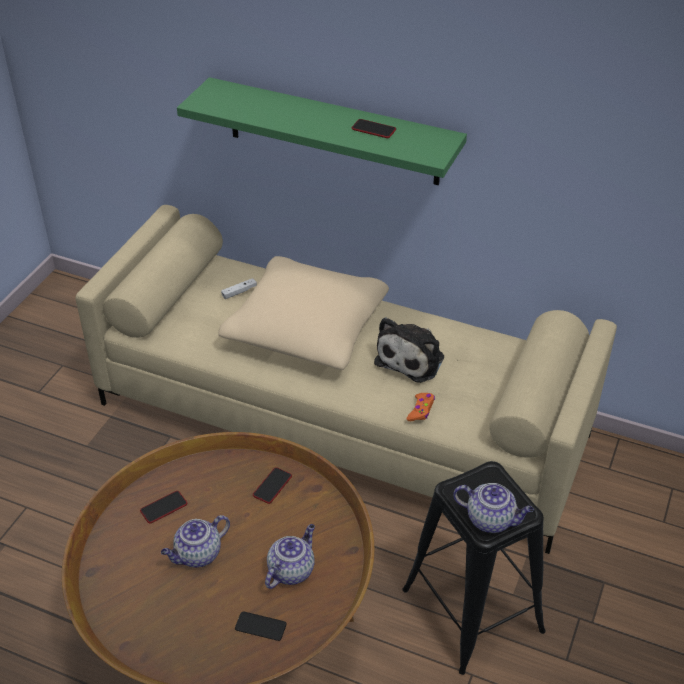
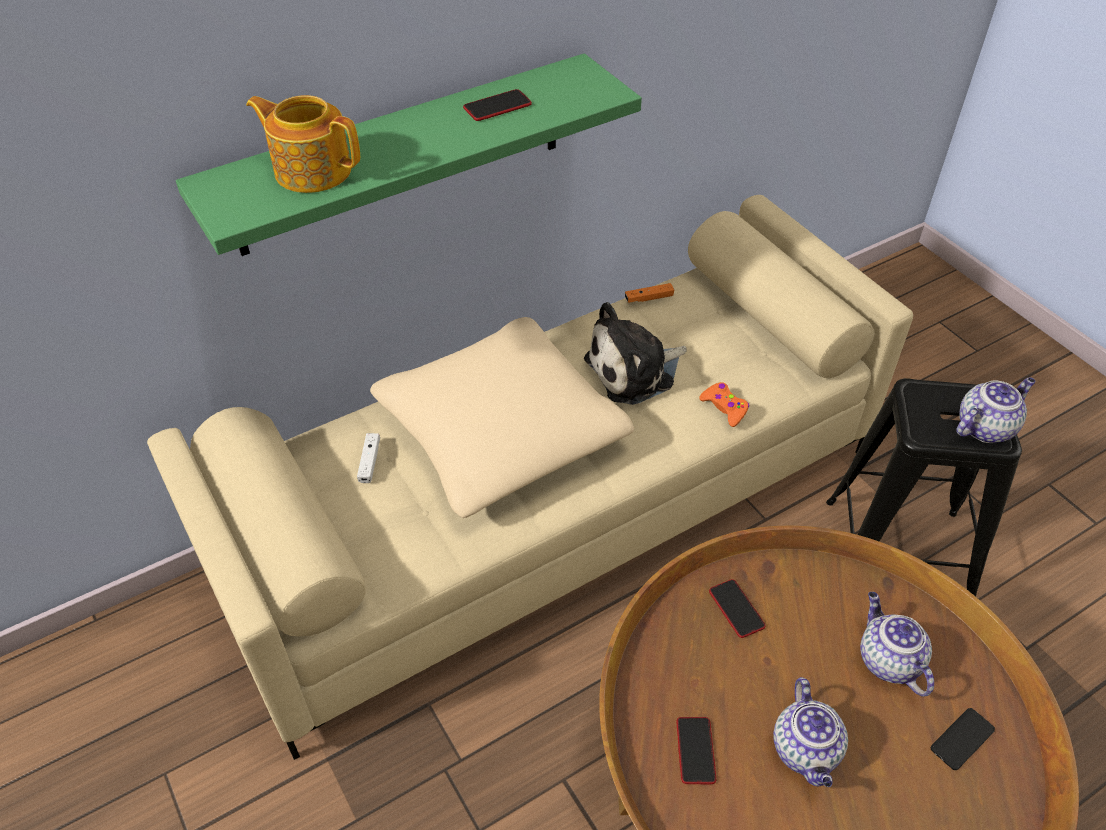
camera: 55 degrees left, 5 degrees up
(255, 105) = (312, 170): none -> teapot
(412, 358) = (634, 371): plush toy -> plush toy turned 90 degrees clockwise
(484, 334) = (649, 298): none -> orange game controller

